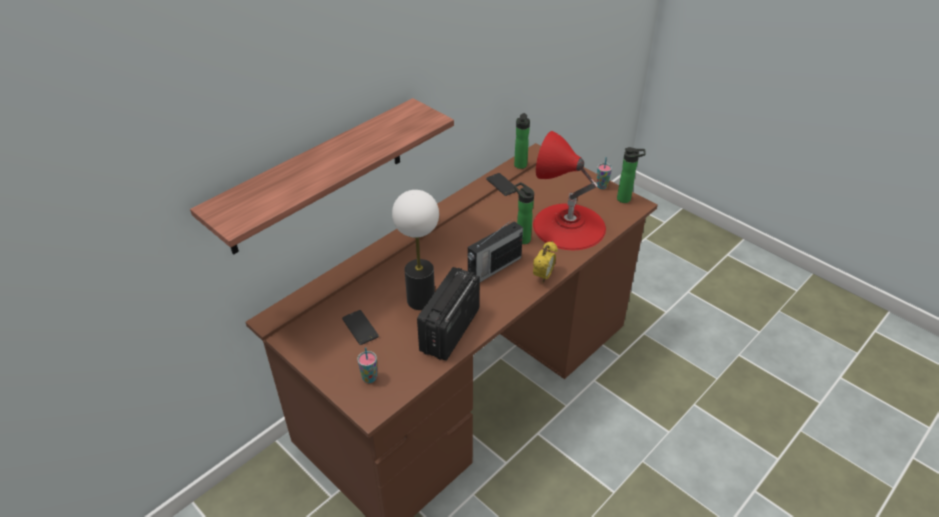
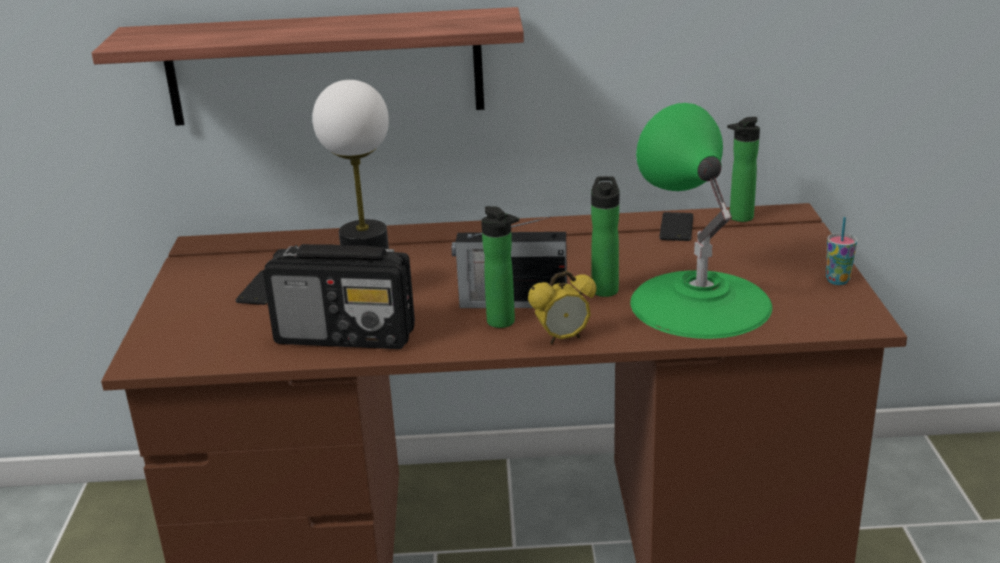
camera: 45 degrees right, 15 degrees down
(369, 378) = (191, 334): cup -> none
(449, 331) = (347, 336): radio -> radio turned 150 degrees counterclockwise
(568, 226) = (699, 303): red table lamp -> green table lamp
(626, 199) = (855, 309): bottle -> bottle (503, 323)

